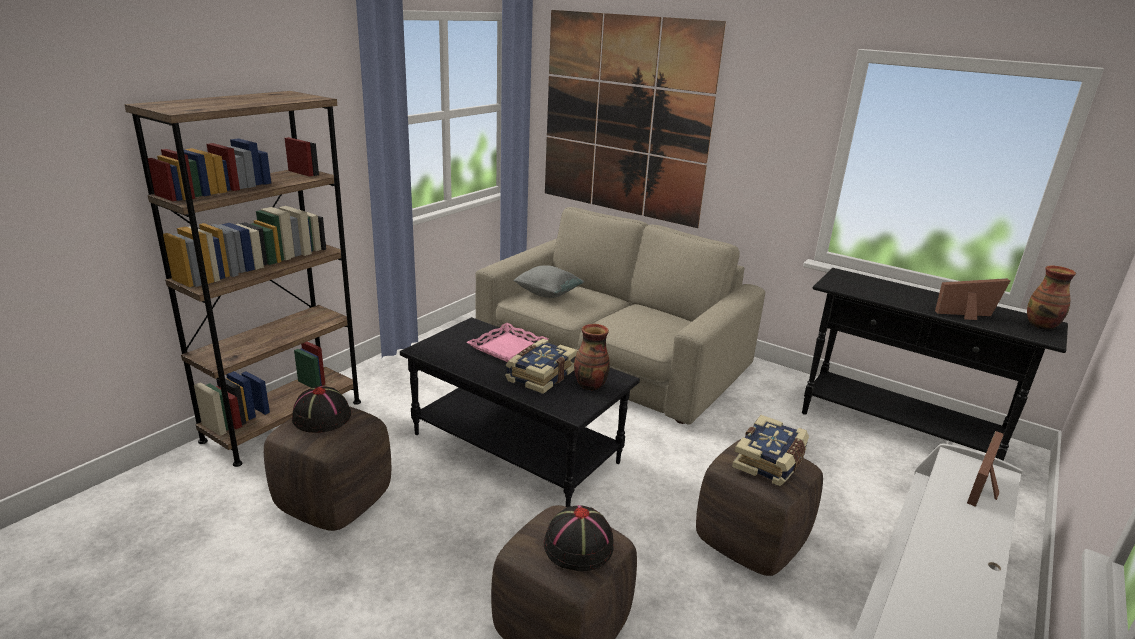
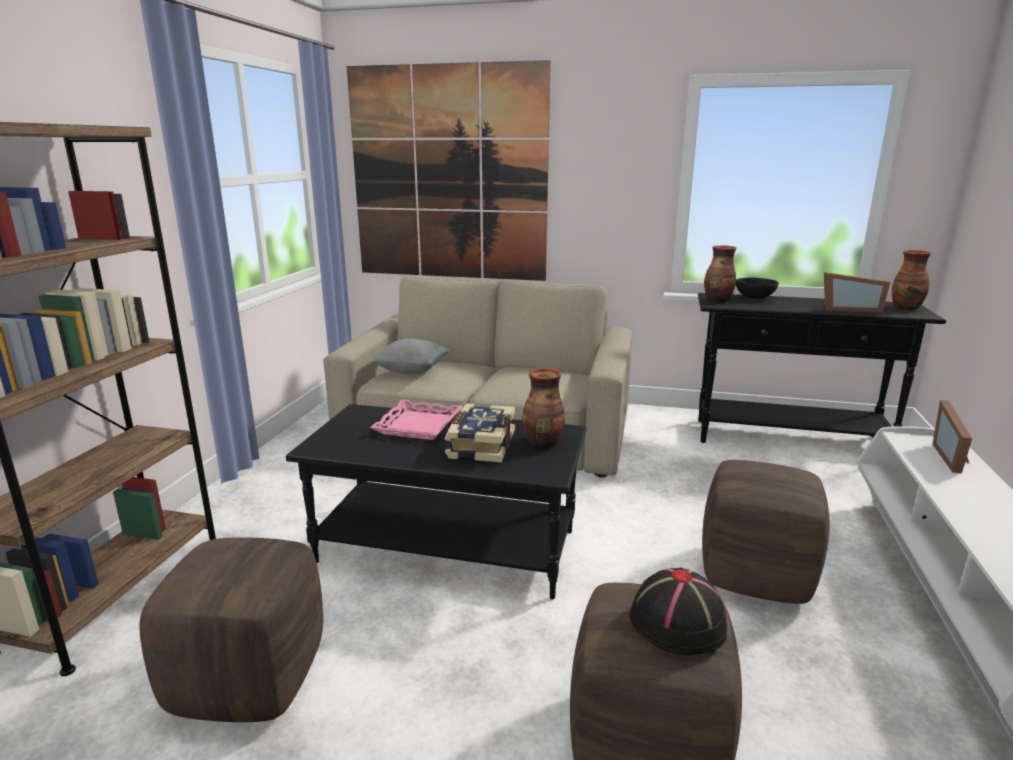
camera: 20 degrees left, 5 degrees down
(321, 417) = (220, 559): black hat -> none
(770, 461) = (775, 476): book -> none
(840, 280) = (718, 300): none -> vase
(883, 284) = (755, 298): none -> black bowl
(968, 316) = (848, 309): picture frame -> picture frame turned 150 degrees counterclockwise

